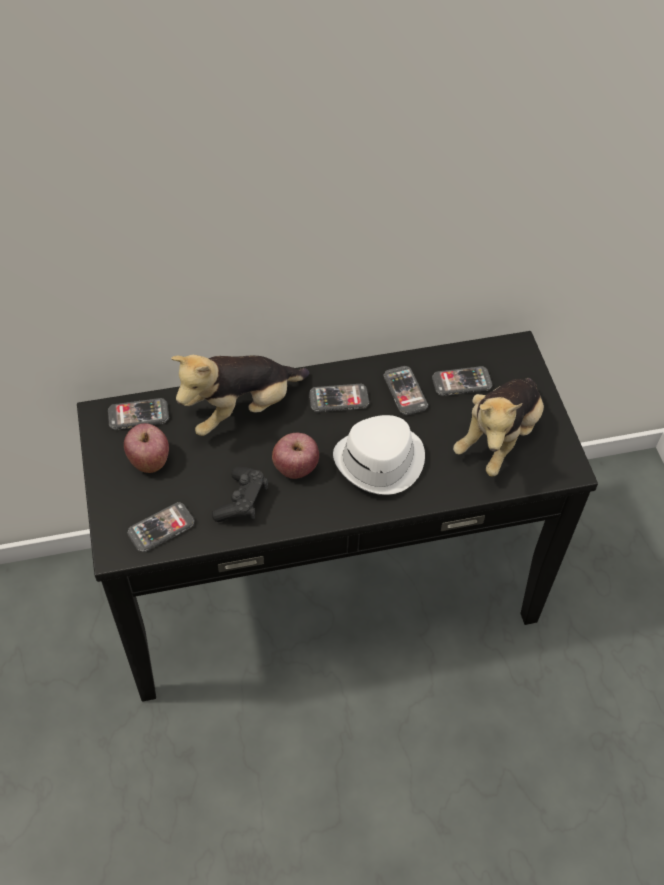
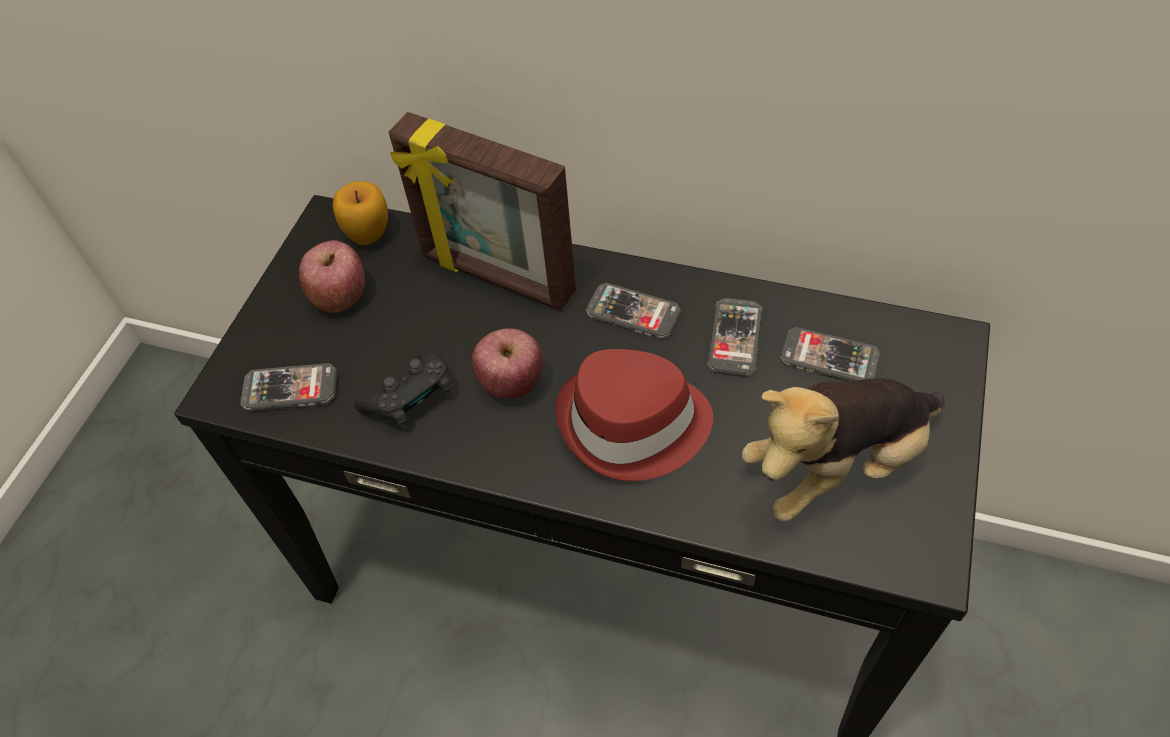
camera: 35 degrees right, 0 degrees up
(138, 415) = (369, 236): phone -> apple
(241, 409) = (496, 277): plush toy -> picture frame
(380, 462) = (633, 424): white hat -> red hat

